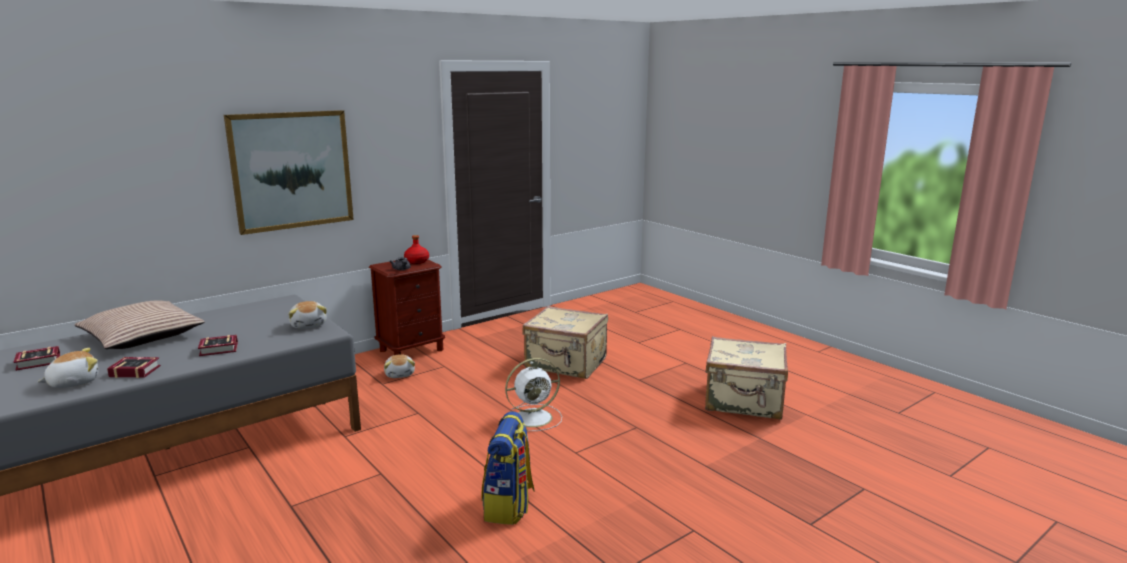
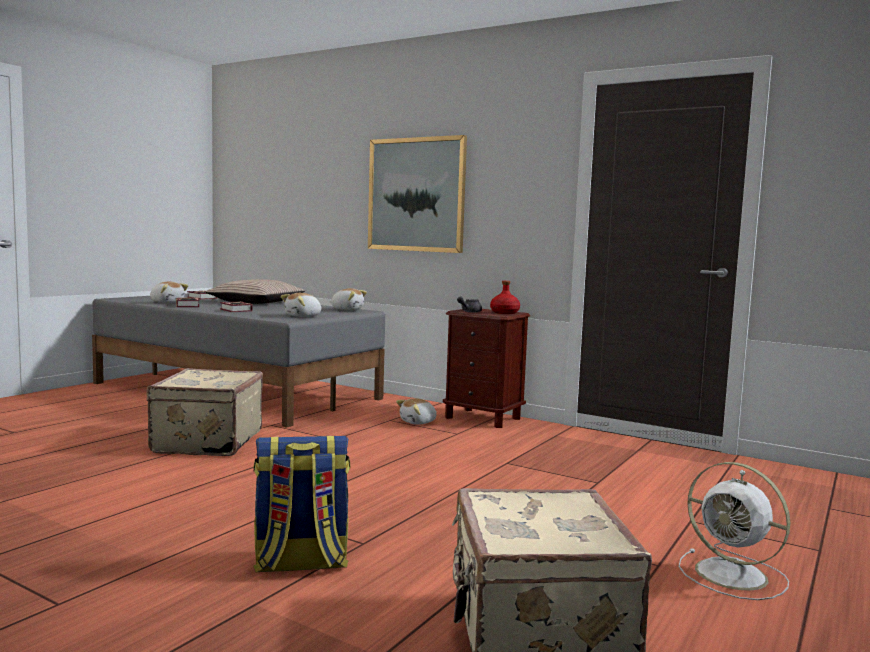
camera: 70 degrees right, 10 degrees down
(269, 305) = (347, 309): none -> plush toy
(509, 506) = (138, 496): backpack -> backpack (300, 563)
(535, 417) = (354, 484): white fan -> white fan (734, 575)
(566, 364) = (533, 483): beige suitcase -> beige suitcase (205, 442)

